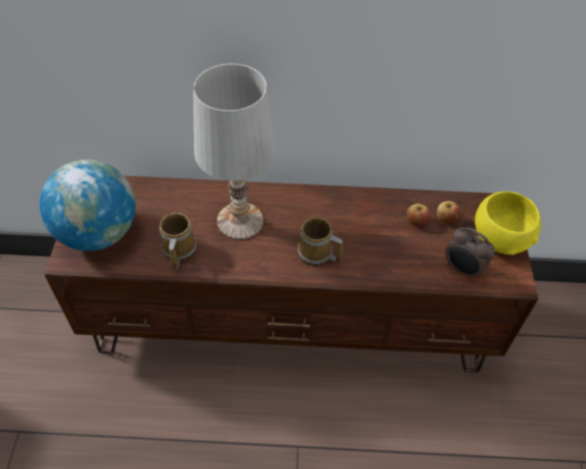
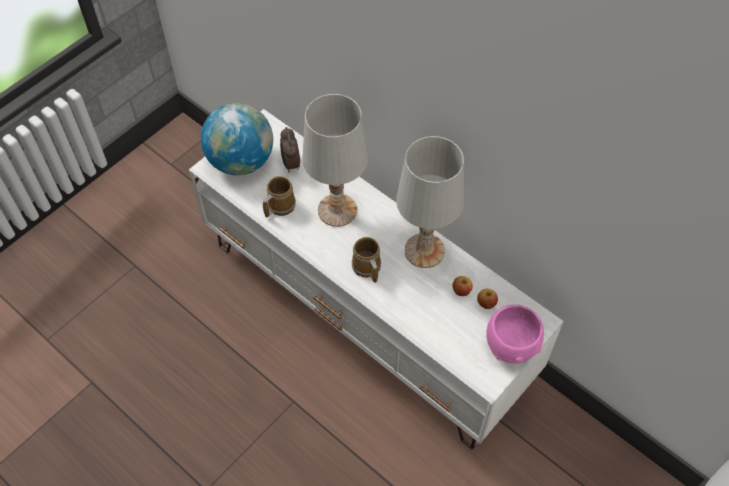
camera: 40 degrees right, 5 degrees up
(292, 320) = (366, 313): brown tv stand -> white tv stand
(352, 207) = (424, 250): none -> white table lamp
(462, 269) = (458, 346): alarm clock -> alarm clock (290, 164)
(500, 238) = (512, 344): yellow bowl -> pink bowl

